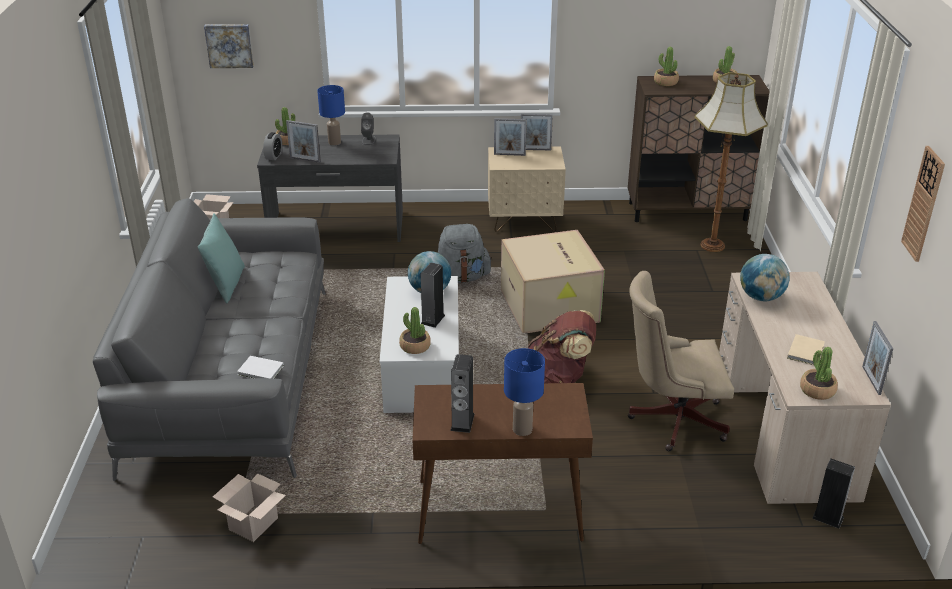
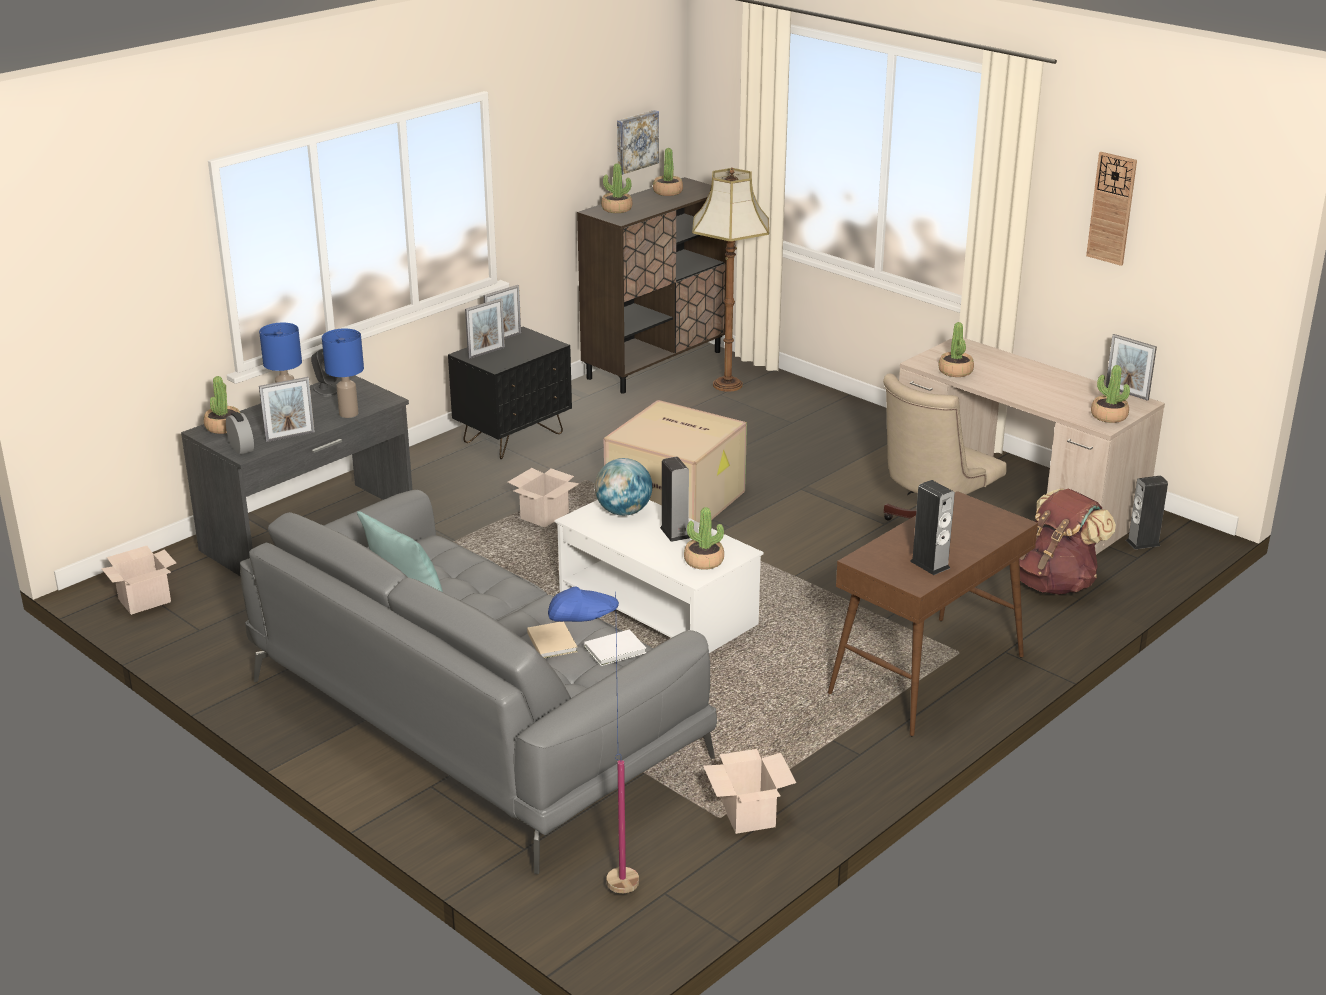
camera: 45 degrees left, 5 degrees down
(110, 517) = (599, 901): none -> blue floor lamp
(229, 45) = (101, 311): picture -> picture (636, 141)
(461, 278) = (544, 516): grey backpack -> cardboard box
(521, 429) = (981, 545): blue table lamp -> blue table lamp (348, 414)
(524, 221) = (513, 438): beige nightstand -> black nightstand
(560, 378) = (792, 552): brown backpack -> brown backpack (1054, 583)
(761, 297) = (955, 371): globe -> potted plant
(806, 351) = (1054, 394): beige book -> beige book (552, 641)

